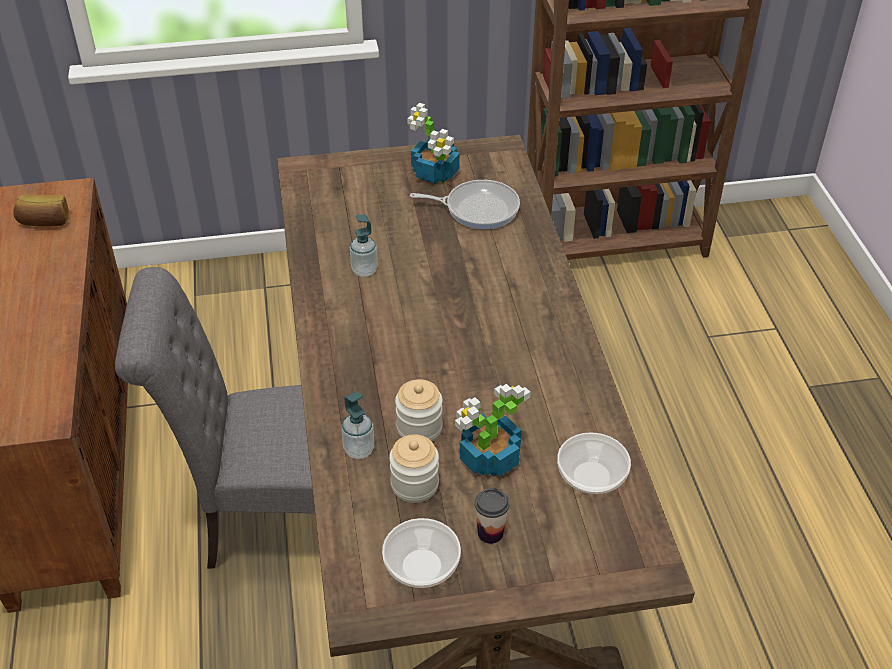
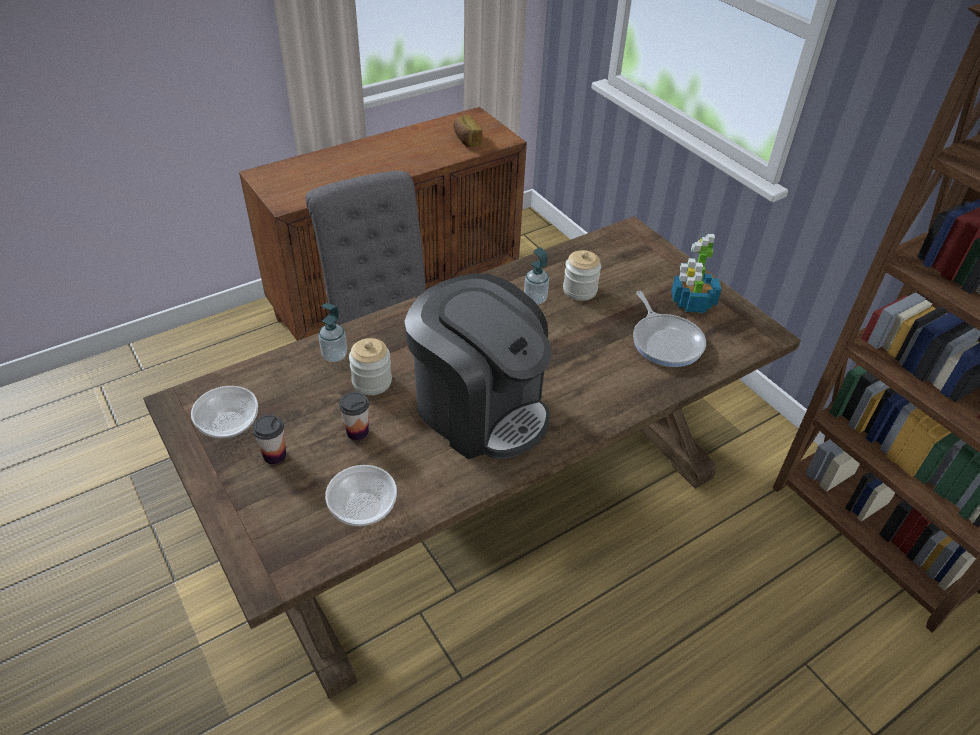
camera: 65 degrees right, 0 degrees up
(414, 485) = (310, 396): jar -> jar (579, 290)
(488, 457) = (357, 432): potted plant -> cup
(501, 358) = (480, 409): none -> coffee machine

